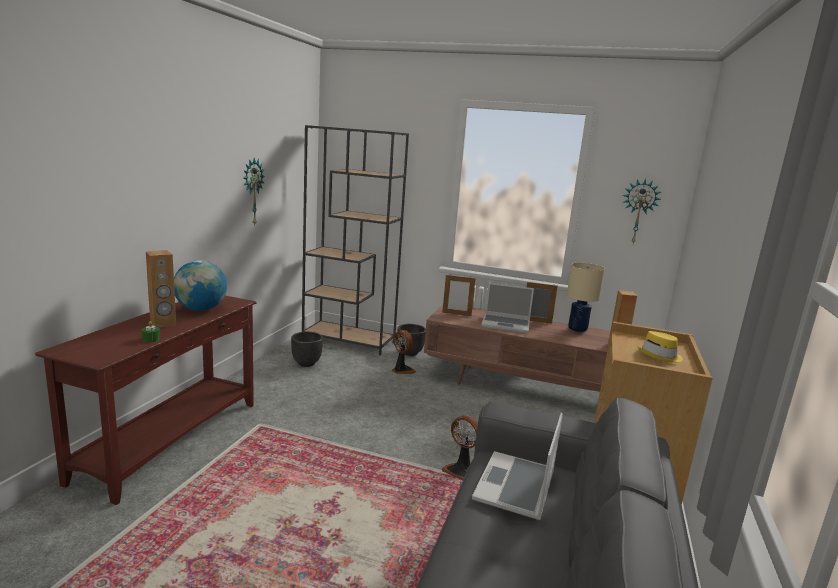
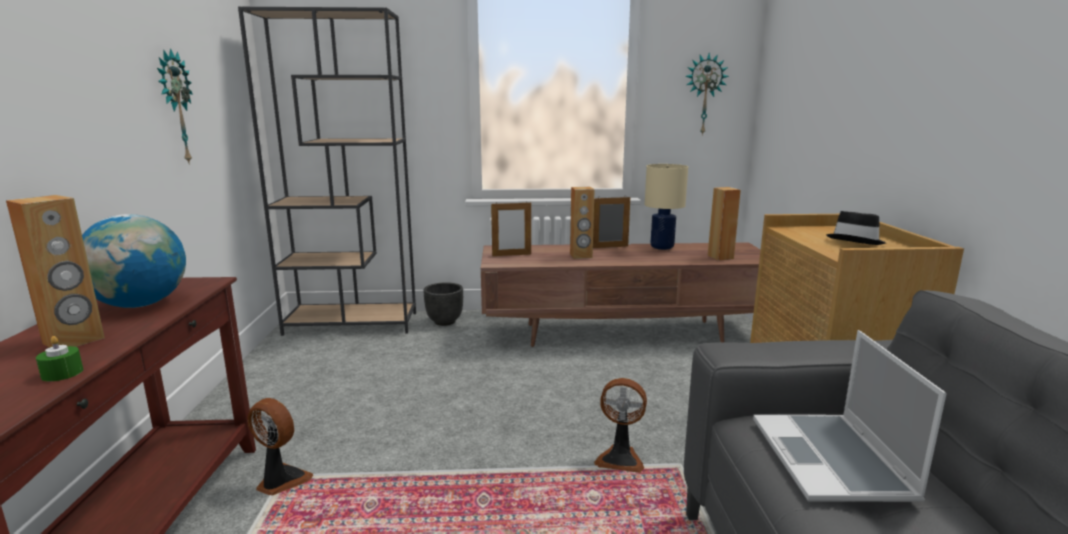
camera: 20 degrees left, 0 degrees up
(307, 363) = (308, 366): black planter -> none
(402, 370) = (449, 346): fan -> fan (281, 481)
(506, 324) = (581, 256): laptop -> brown speaker
(660, 356) = (856, 241): yellow hat -> black hat

